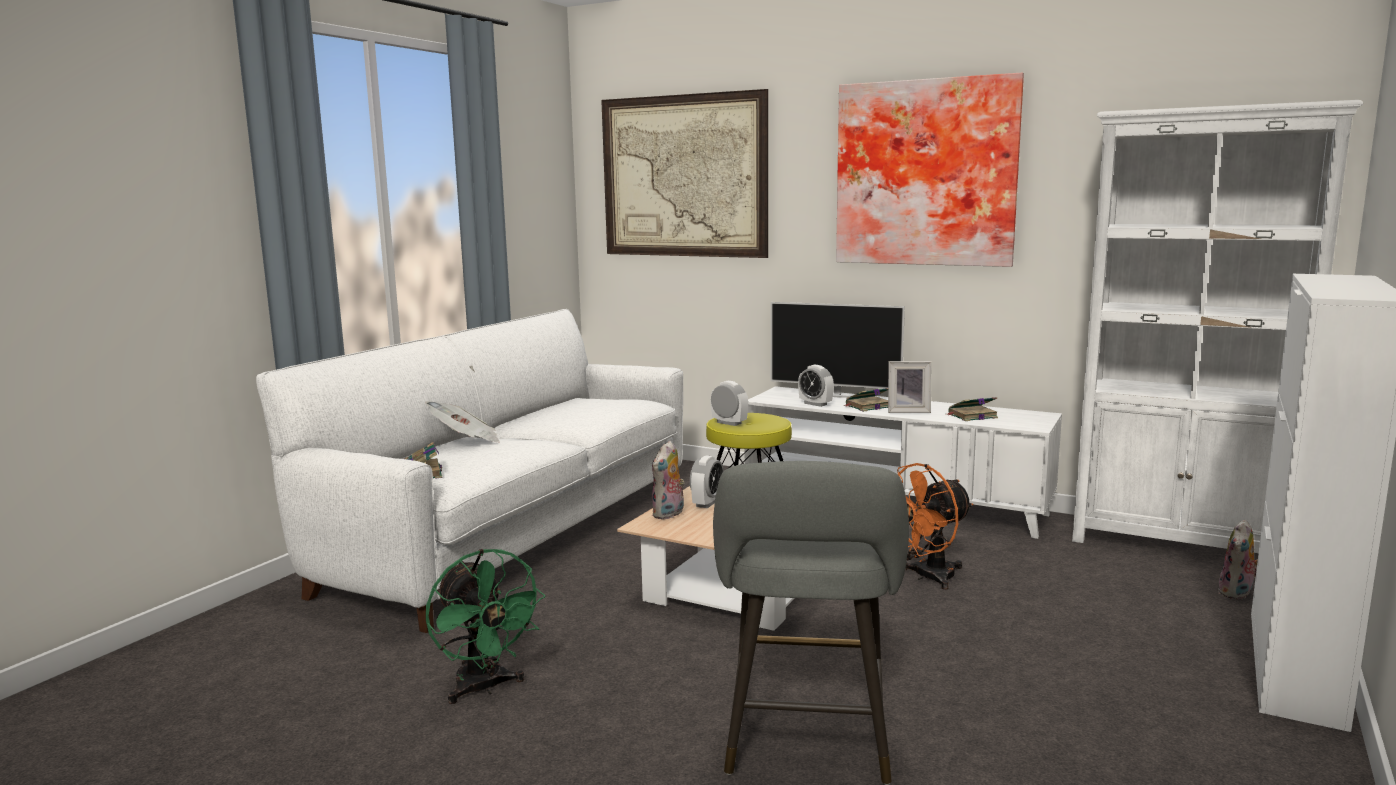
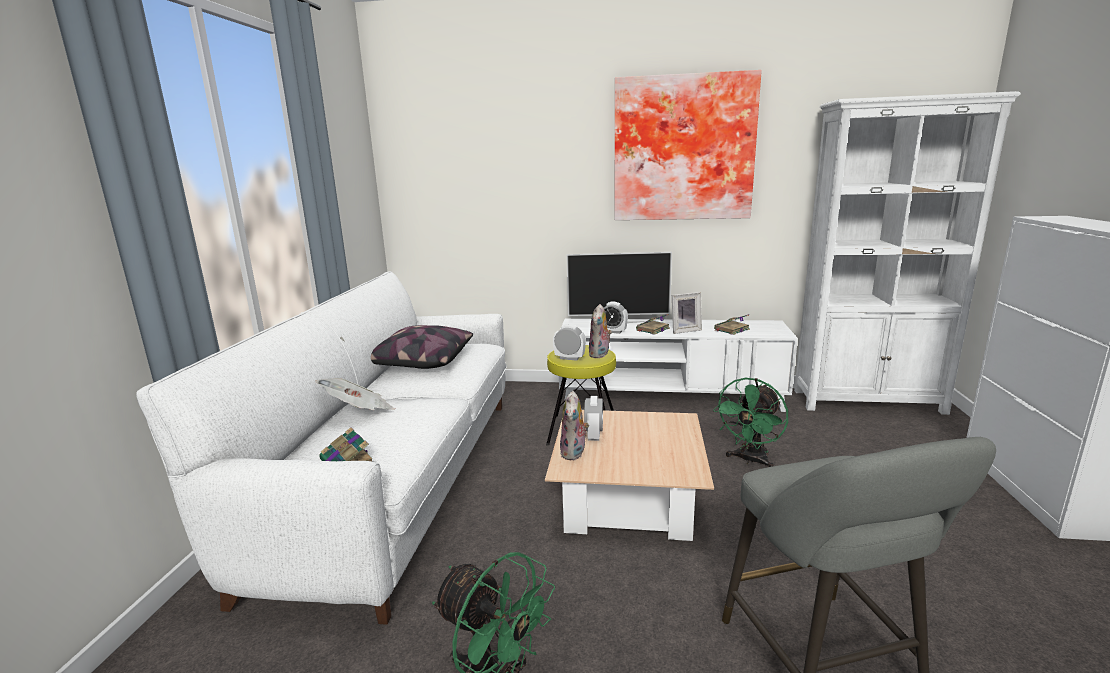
camera: 20 degrees left, 5 degrees up
(564, 410) = (420, 363): none -> pillow
(683, 176) = (477, 154): picture -> none
(927, 577) = (750, 460): orange fan -> green fan
(1237, 593) = (938, 435): plush toy -> plush toy (600, 355)

